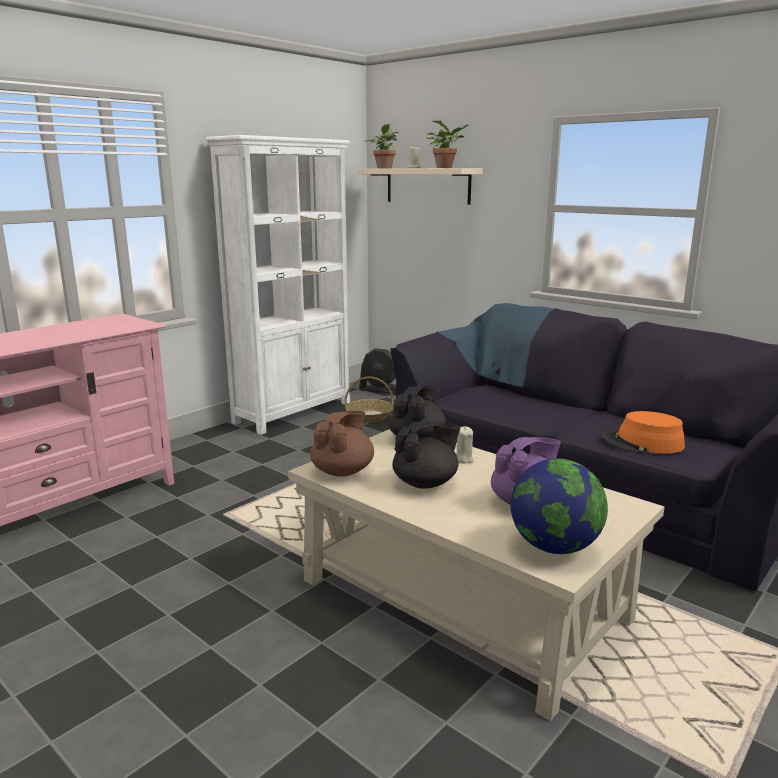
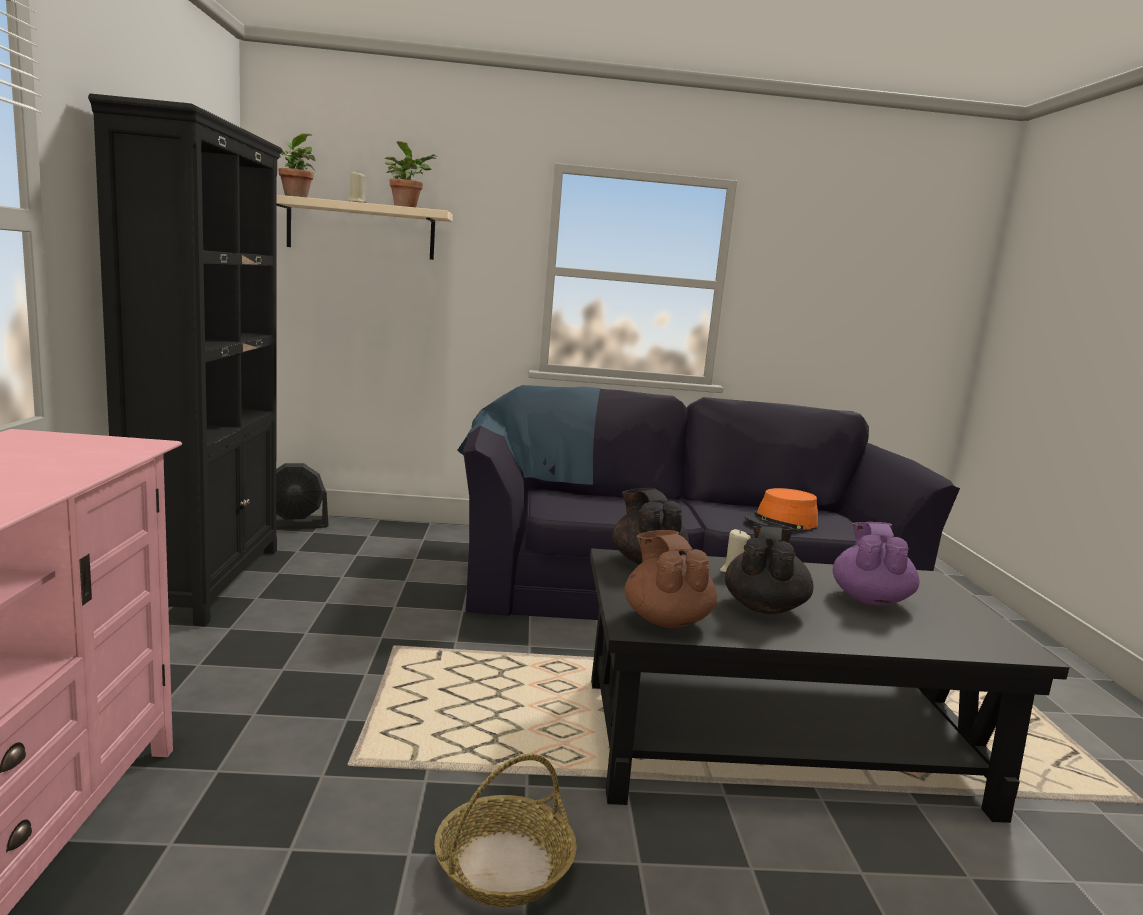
camera: 45 degrees left, 5 degrees down
(294, 412) = (207, 581): white bookcase -> black bookcase
(369, 416) = (333, 562): basket -> basket (504, 865)
(463, 599) = (778, 743): beige coffee table -> black coffee table
(554, 547) = (974, 632): globe -> none

